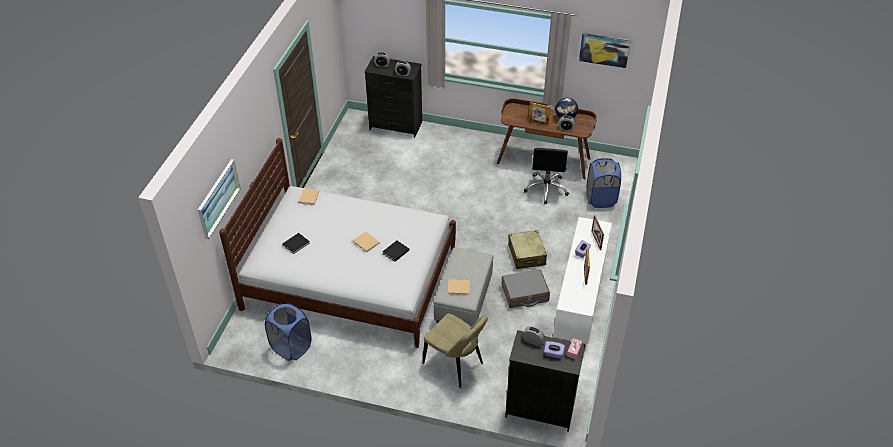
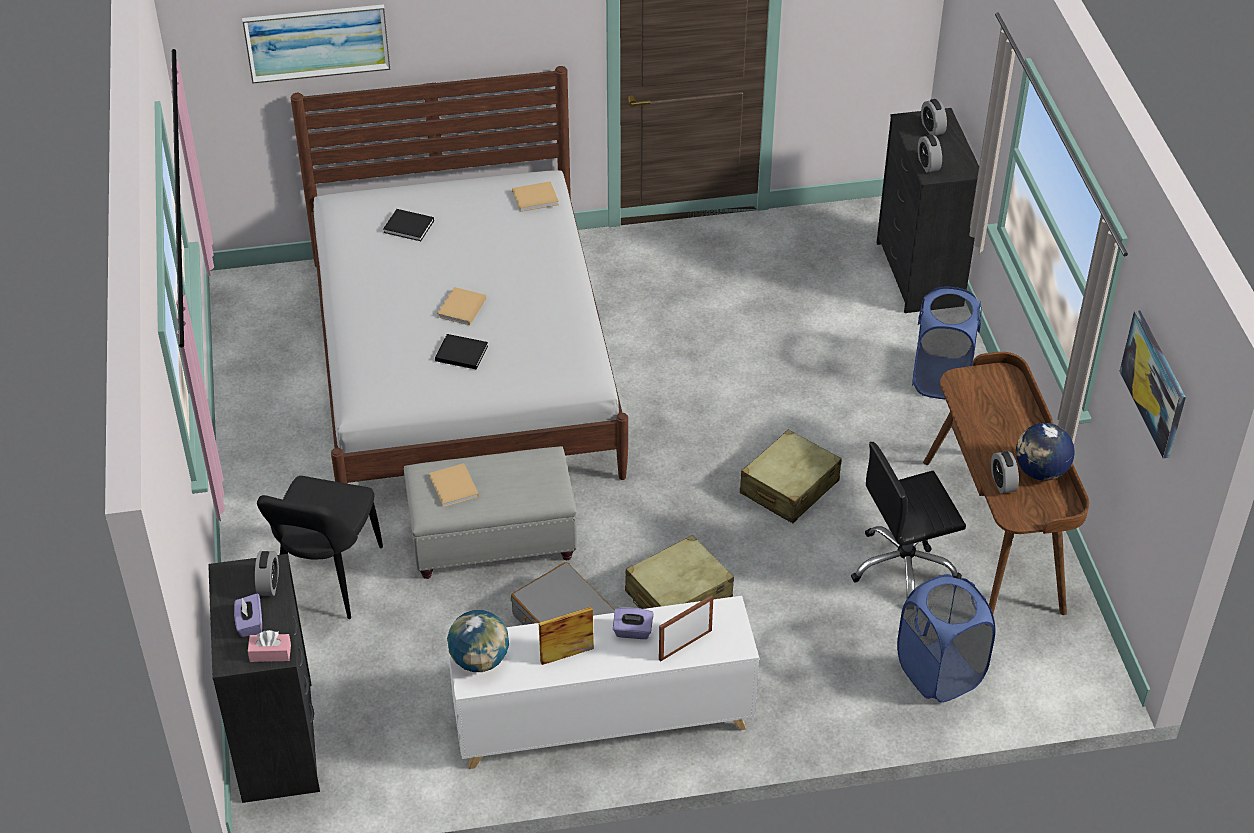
camera: 65 degrees right, 0 degrees up
(291, 347) = (266, 354): blue laundry basket -> blue laundry basket (940, 378)
(455, 365) = (327, 581): beige chair -> black chair
(488, 203) = (789, 488): none -> beige suitcase
(538, 122) = (986, 431): picture frame -> none
(575, 302) = (479, 660): none -> globe

